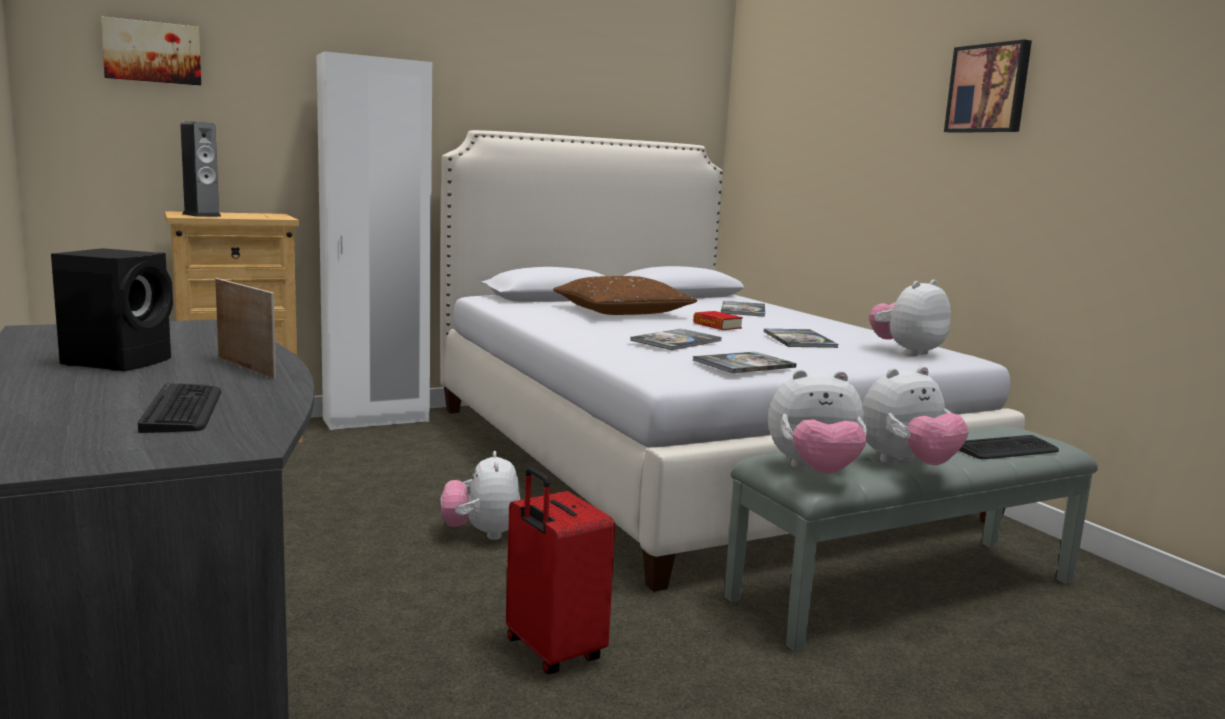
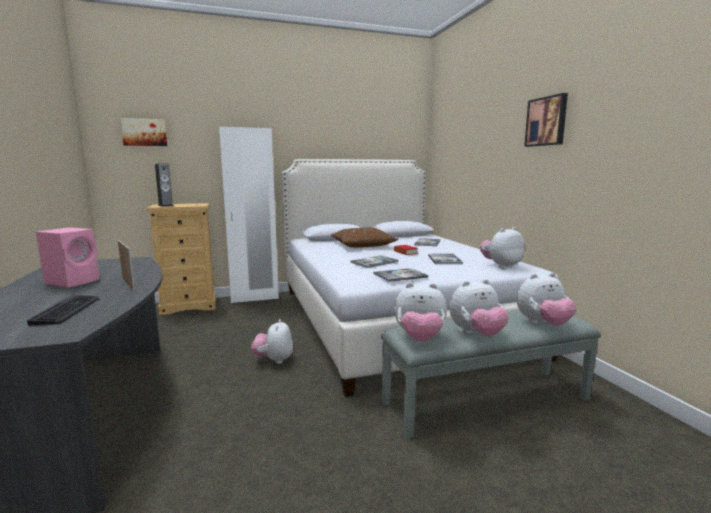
camera: 10 degrees right, 0 degrees up
(120, 361) = (74, 281): black speaker -> pink speaker
(551, 652) = (276, 432): red suitcase -> none
(1006, 449) = (542, 324): keyboard -> plush toy

